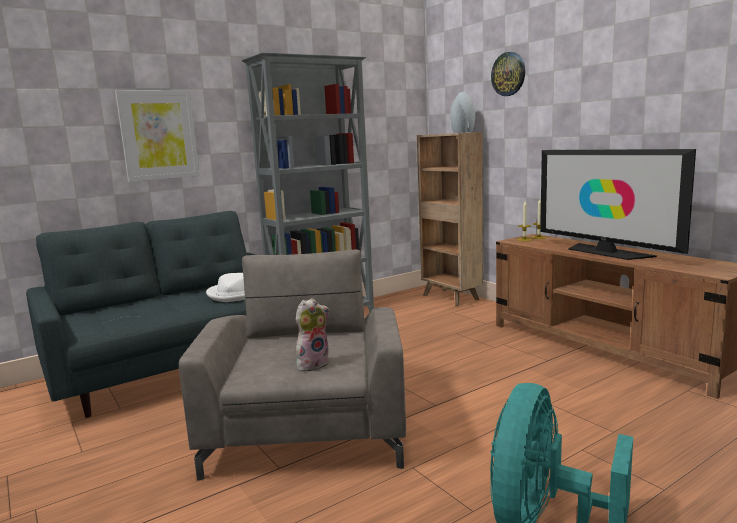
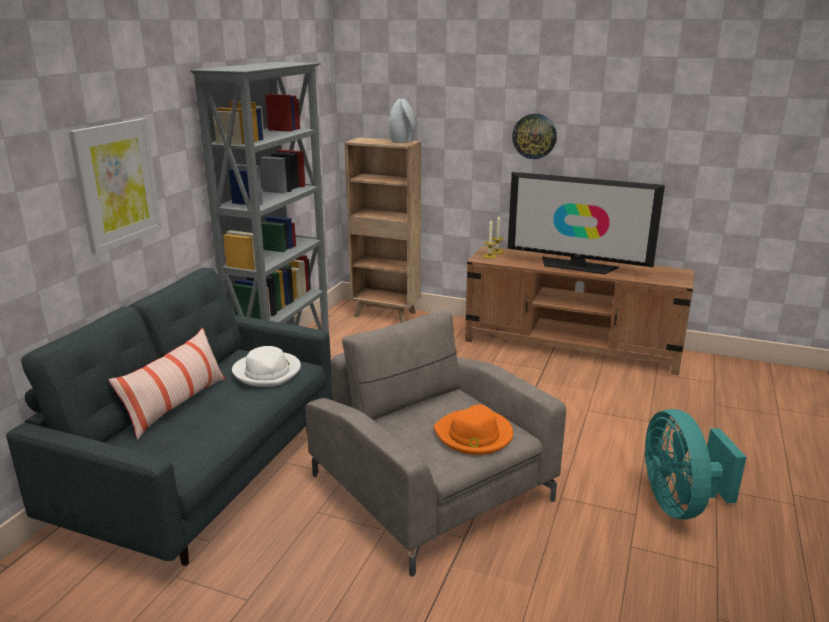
camera: 35 degrees left, 10 degrees up
(152, 302) = (176, 405): none -> pillow
(313, 364) = (474, 435): plush toy -> orange hat
(508, 74) = (452, 83): wall clock -> wall clock (534, 136)

